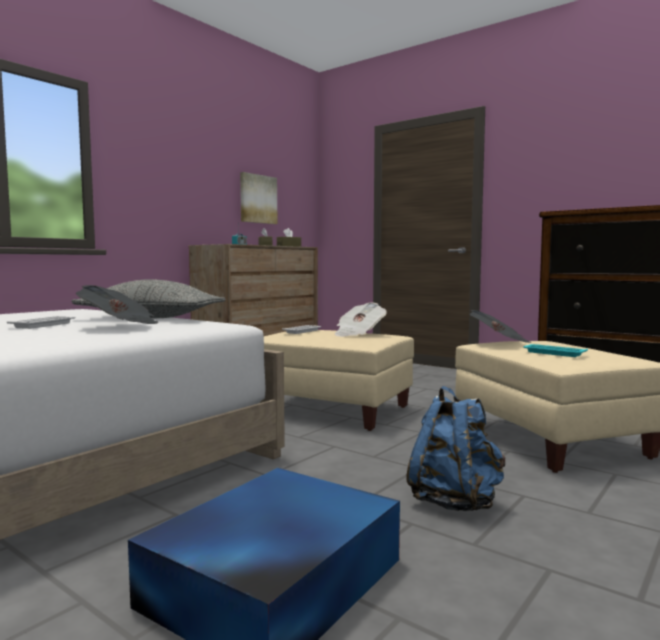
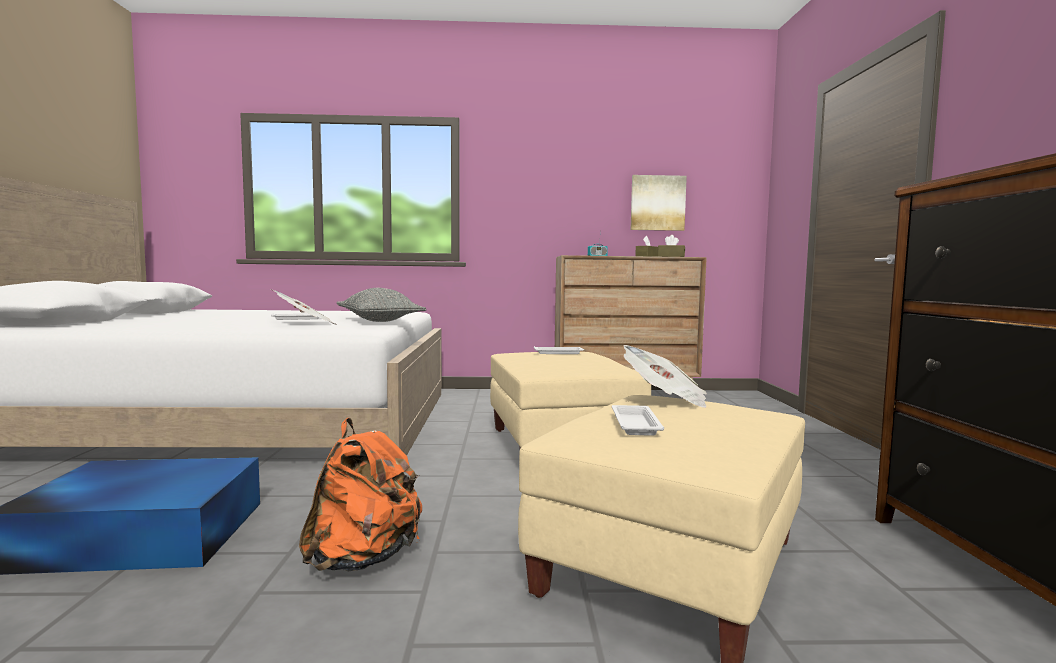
camera: 50 degrees right, 0 degrees up
(358, 334) = (585, 363): newspaper -> none
(455, 502) = (364, 559): blue backpack -> orange backpack
(553, 353) = (635, 424): turquoise tray -> white tray

